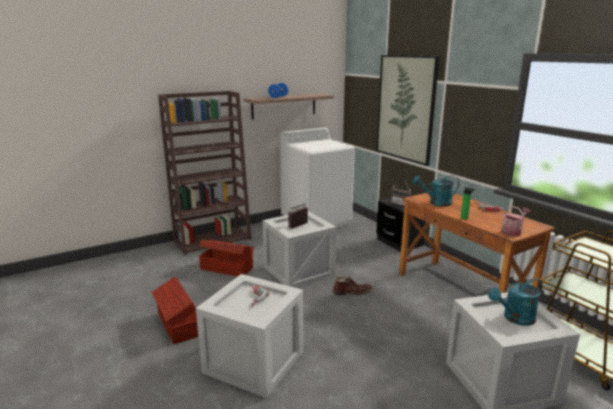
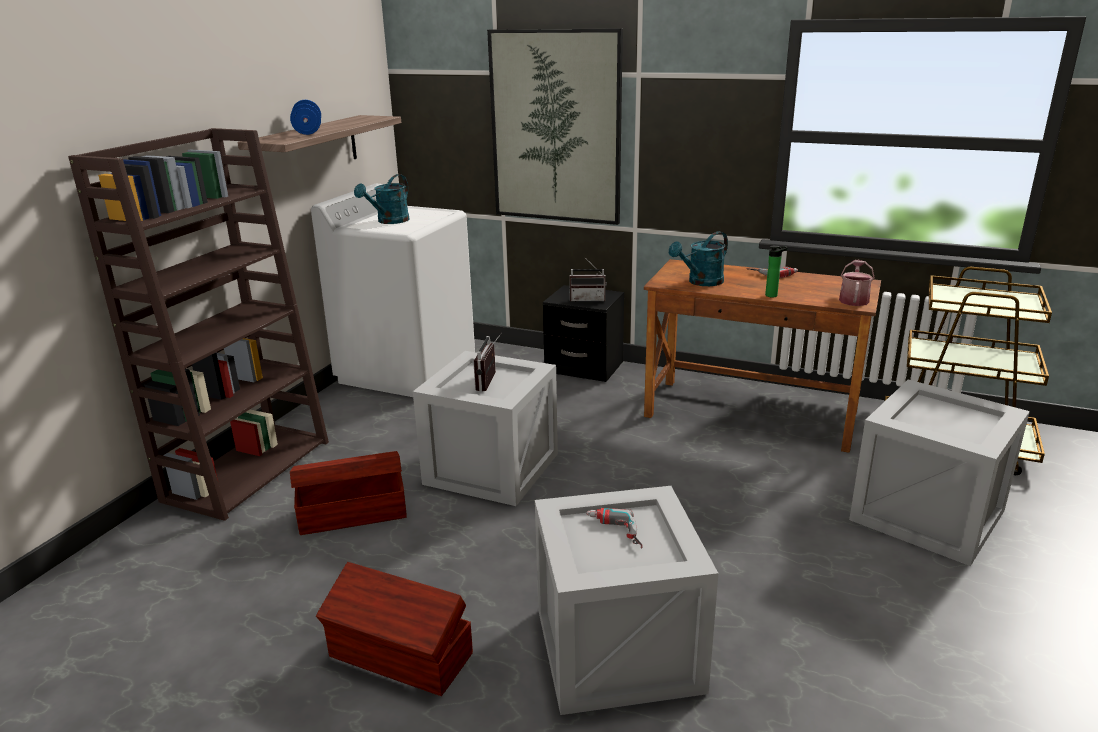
camera: 35 degrees left, 5 degrees up
(352, 292) = (615, 470): brown boot -> none
(515, 318) = (948, 419): turquoise watering can -> turquoise watering can (389, 221)

